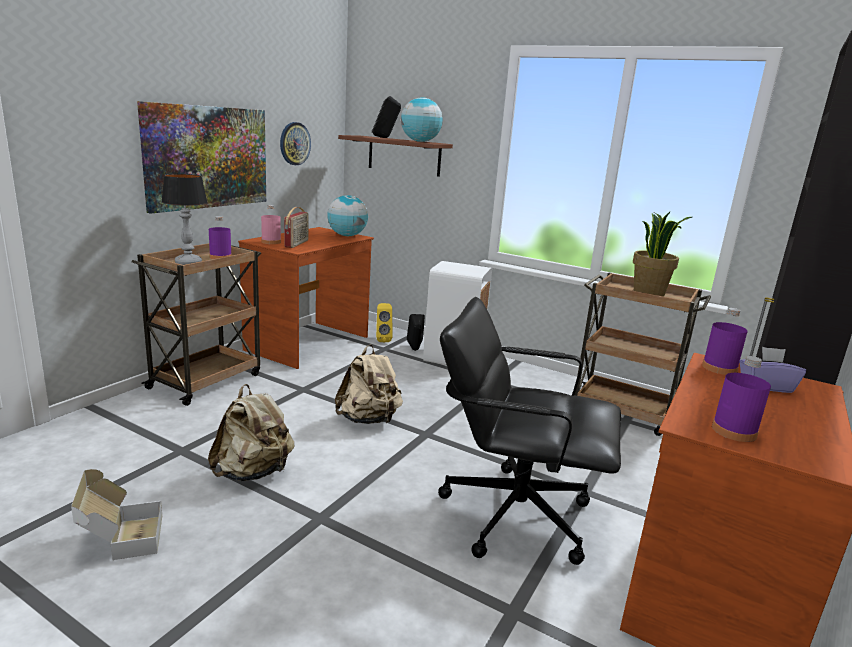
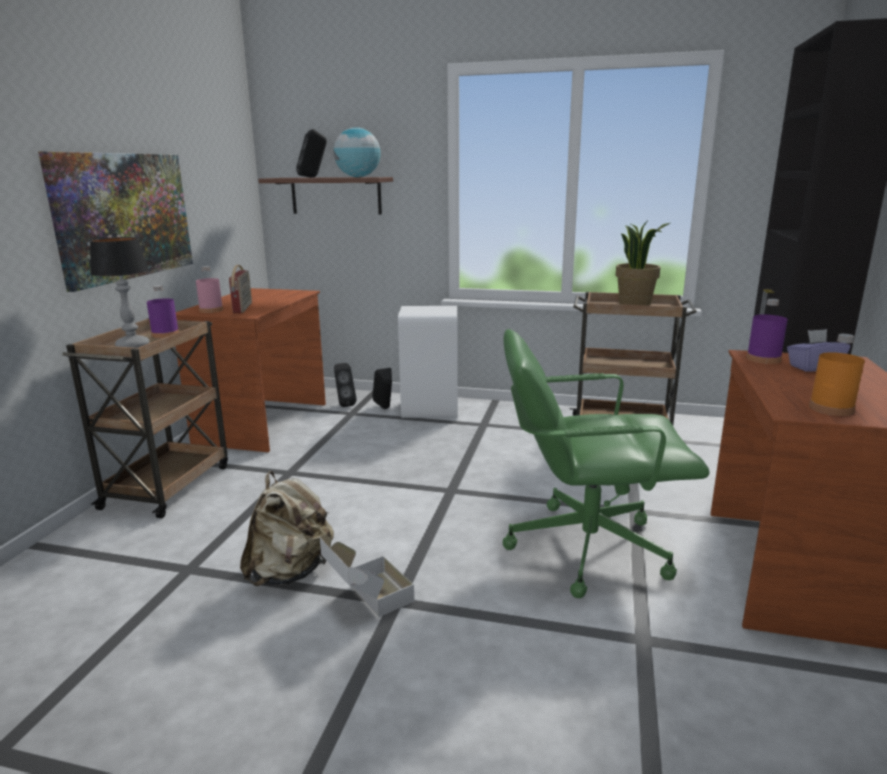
camera: 15 degrees left, 0 degrees up
(121, 539) = (179, 685): cardboard box -> cardboard box (366, 599)
(294, 143) = (211, 193): wall clock -> none
(347, 236) = (289, 293): globe -> none
(368, 419) = (382, 489): beige backpack -> none
(382, 340) = (344, 404): yellow speaker -> black speaker
(514, 513) = (585, 547): black office chair -> green office chair
(734, 431) = (831, 408): purple bottle -> orange bottle

